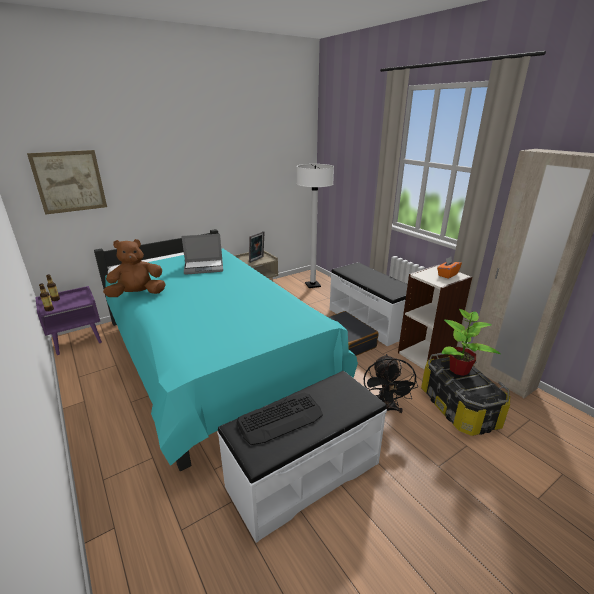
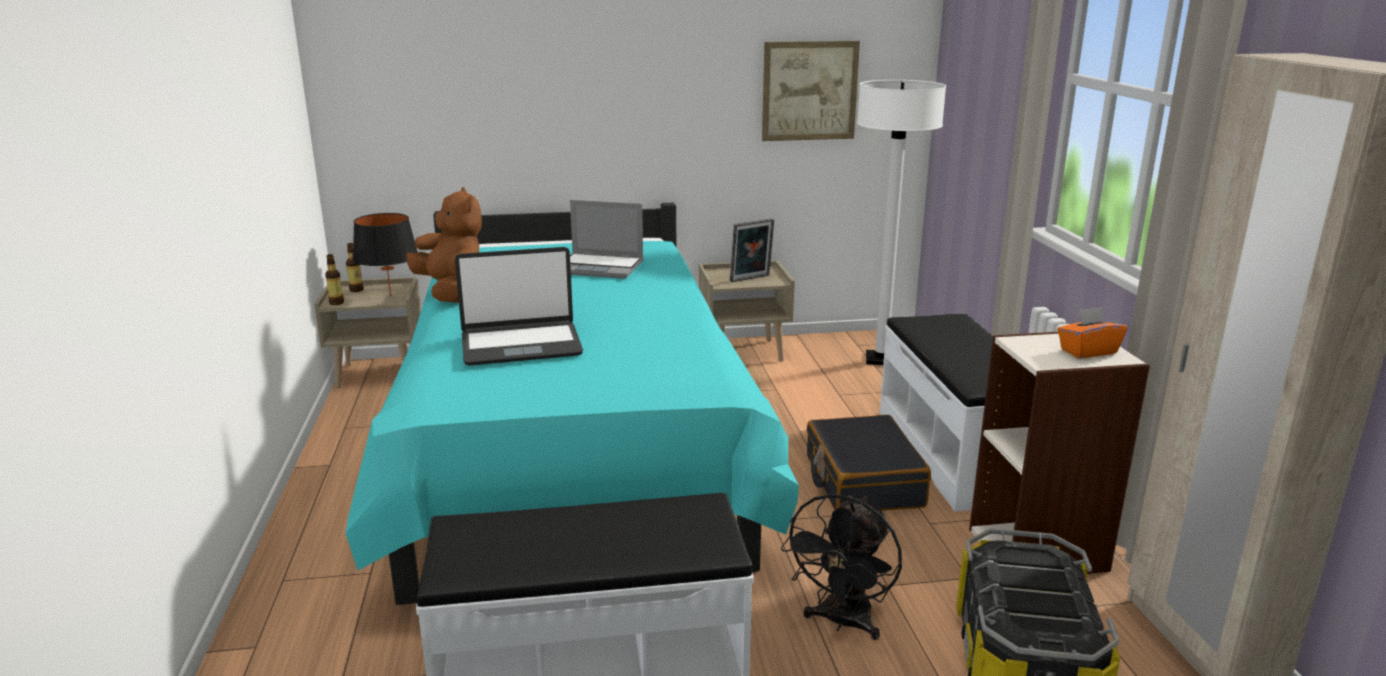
camera: 25 degrees right, 5 degrees down
(69, 181) = (412, 84): picture -> picture (809, 91)
(78, 341) = (380, 374): purple nightstand -> beige nightstand
(80, 299) = (390, 296): none -> black table lamp
(138, 294) = (451, 292): brown plush toy -> brown plush toy turned 60 degrees clockwise
(205, 318) = (521, 345): none -> laptop
(280, 418) = (537, 531): keyboard -> none
(459, 370) = (1032, 573): potted plant -> none

